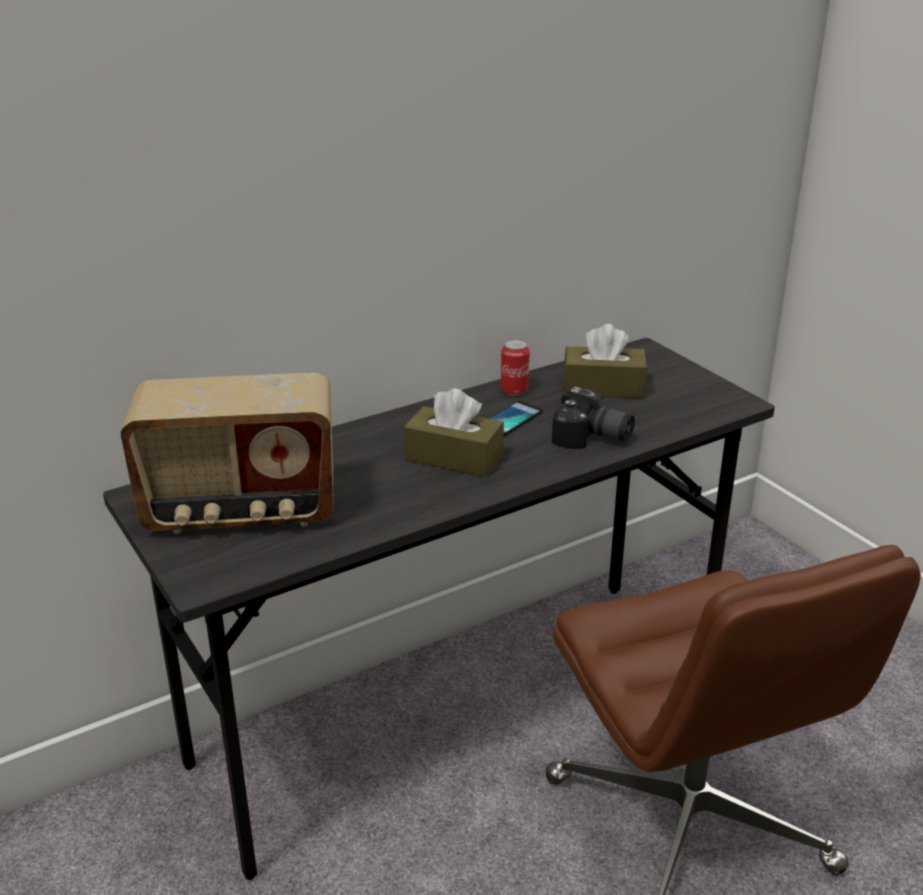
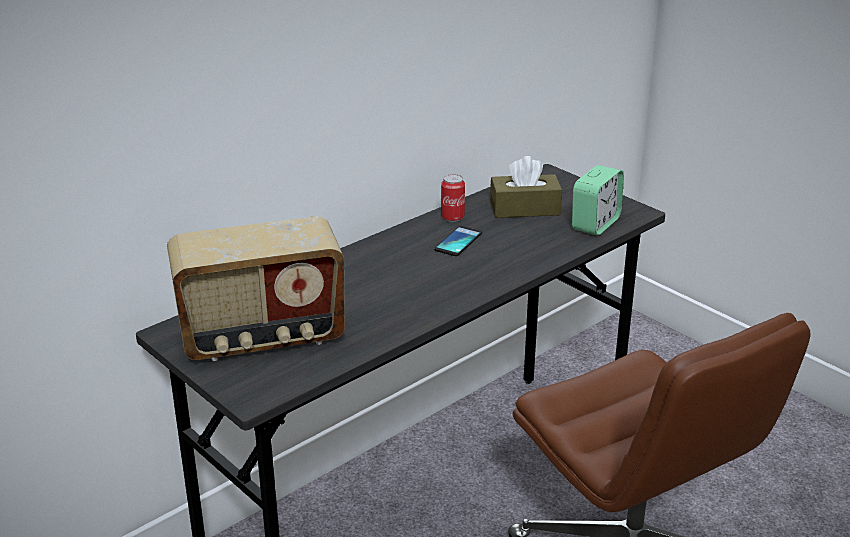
camera: 10 degrees left, 0 degrees up
(454, 457) = (422, 277): brown tissue box -> none
(591, 439) = (529, 252): camera -> none
(684, 412) = (595, 224): none -> alarm clock

